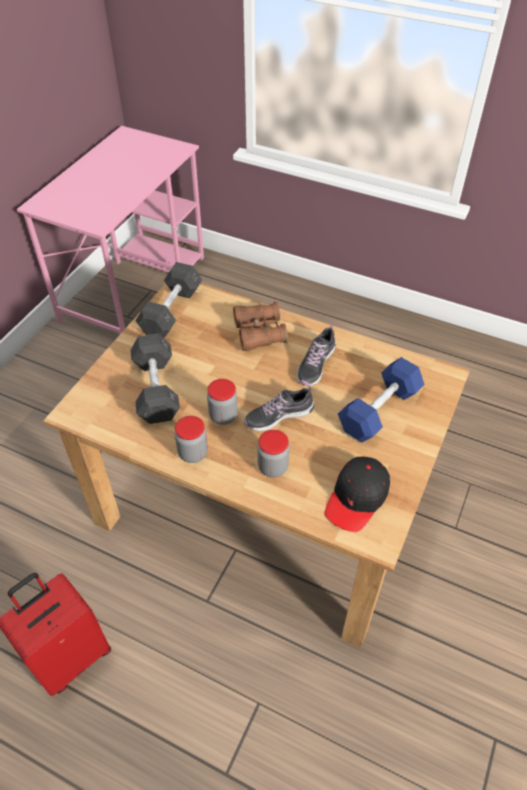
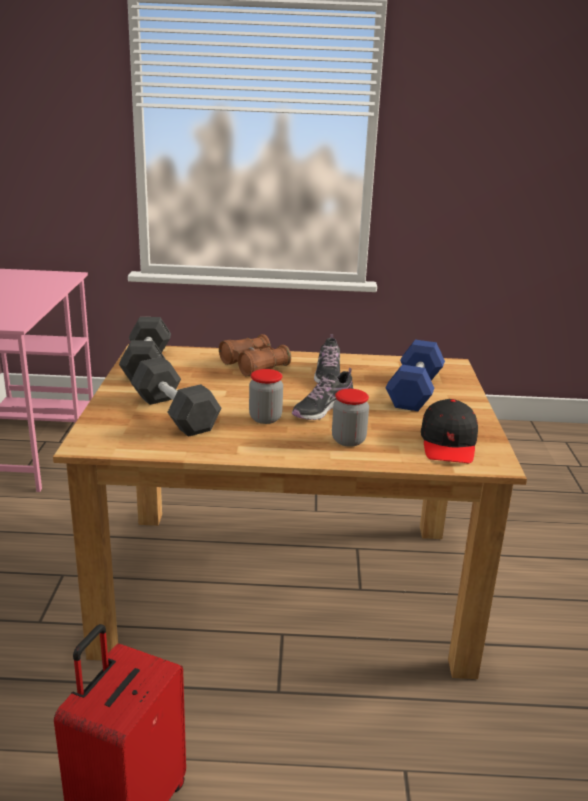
camera: 25 degrees left, 25 degrees down
(193, 453) = (255, 446): jar -> none

